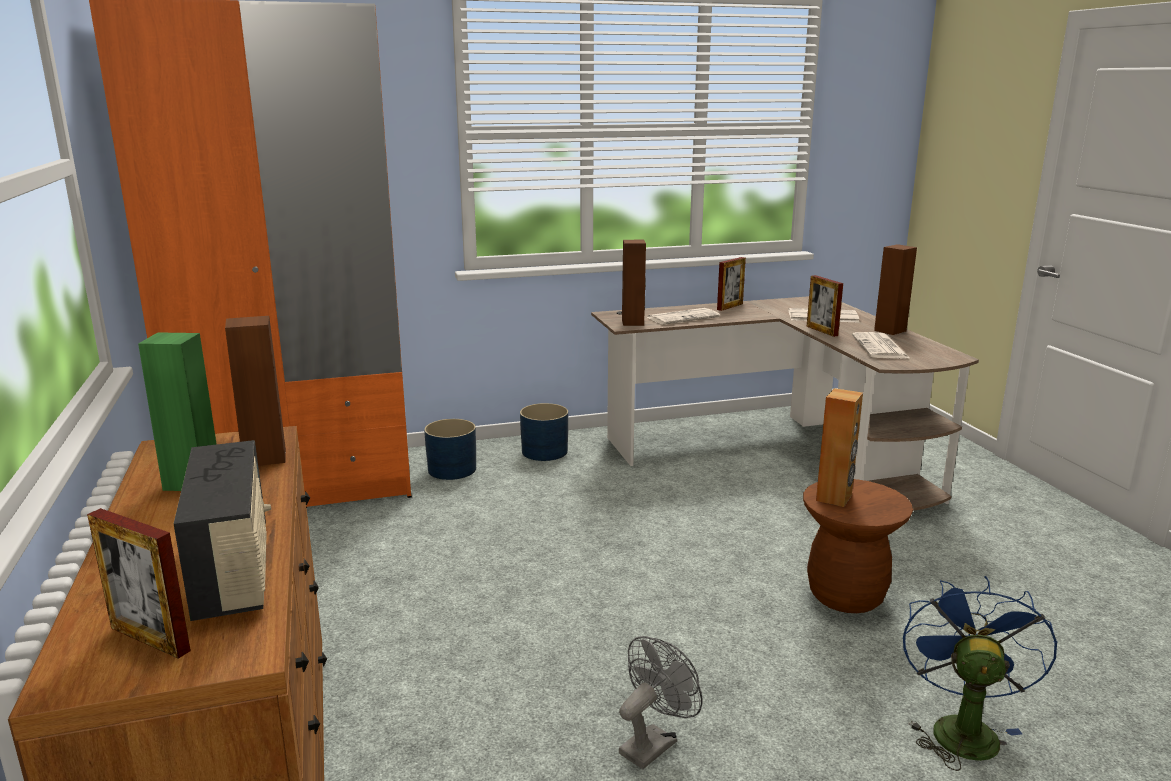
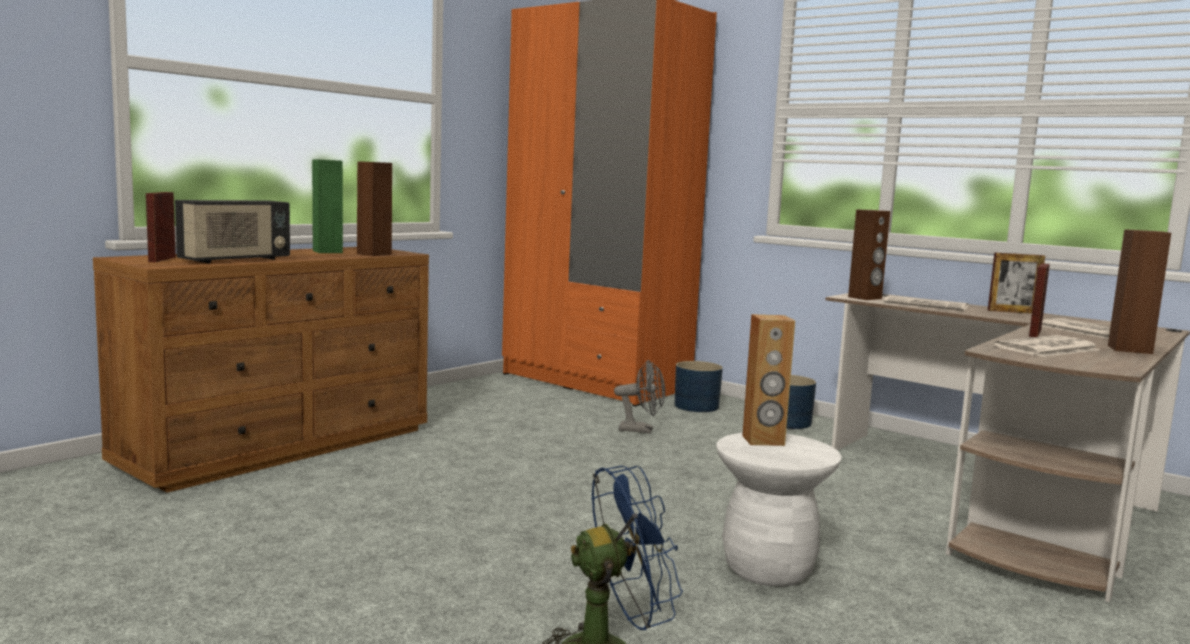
camera: 55 degrees right, 10 degrees down
(653, 743) = (436, 530): grey fan -> grey fan (641, 430)
(846, 595) = (768, 569): brown stool -> white stool

